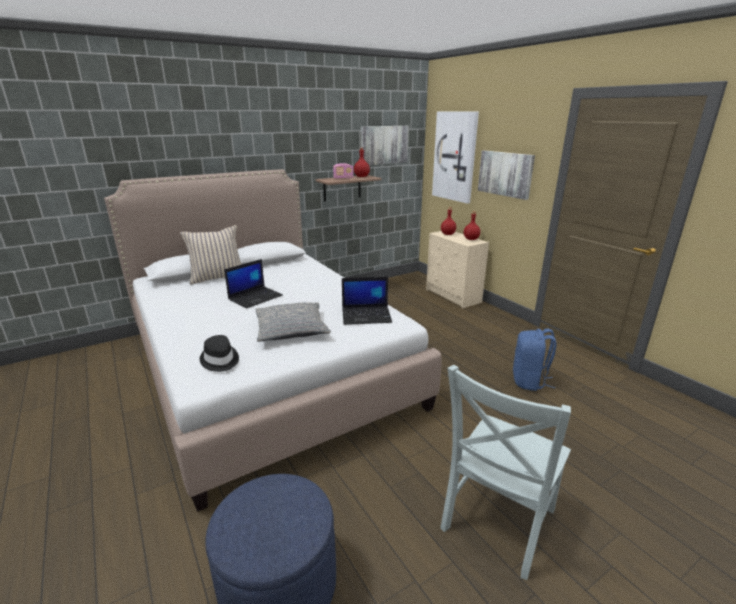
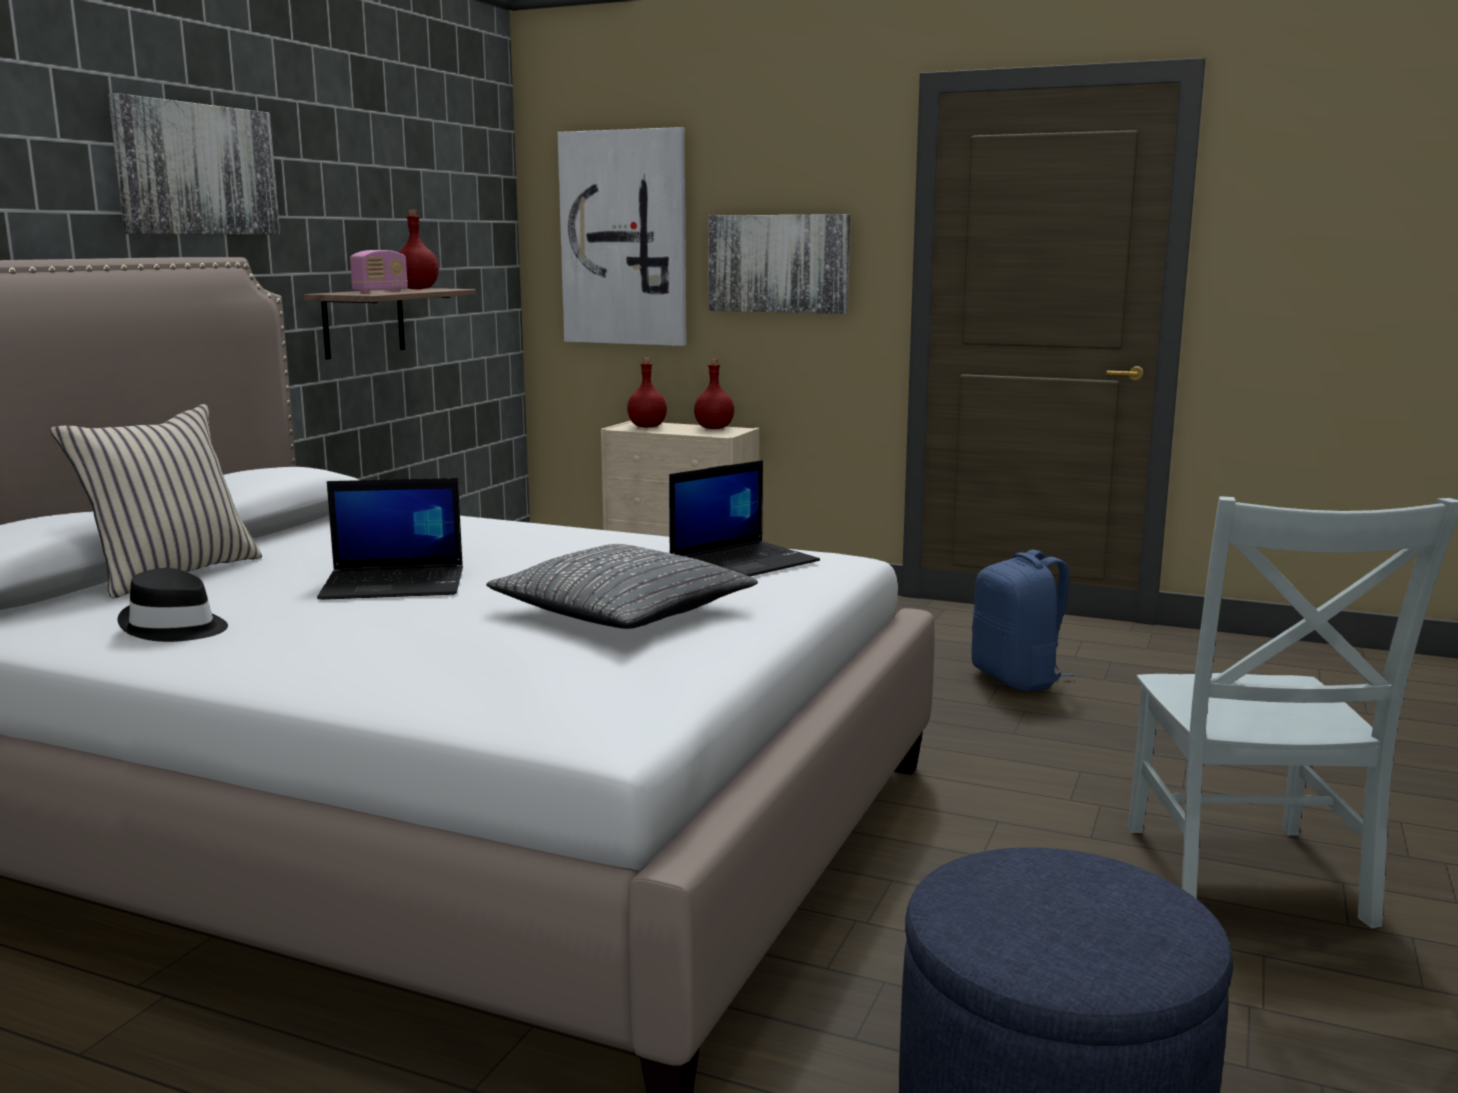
camera: 35 degrees left, 10 degrees down
(220, 360) = (577, 683): black hat -> black hat (174, 628)
(255, 297) = (396, 584): laptop -> laptop turned 75 degrees clockwise
(384, 145) = (443, 210): picture -> picture (196, 169)

